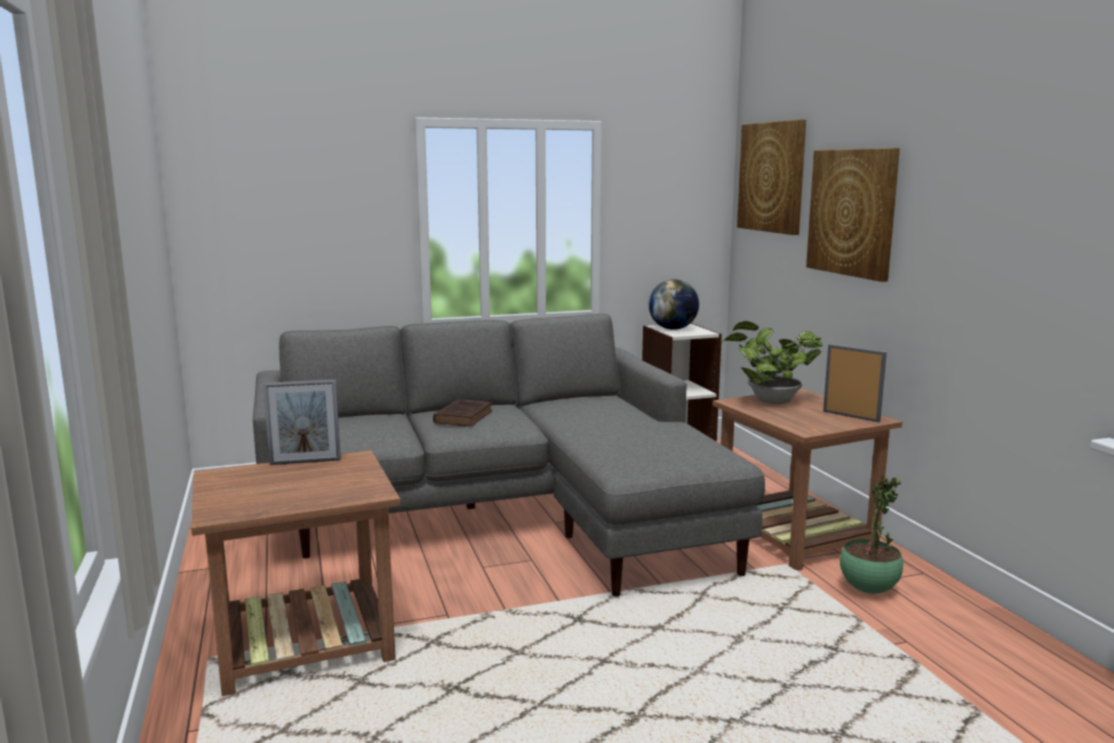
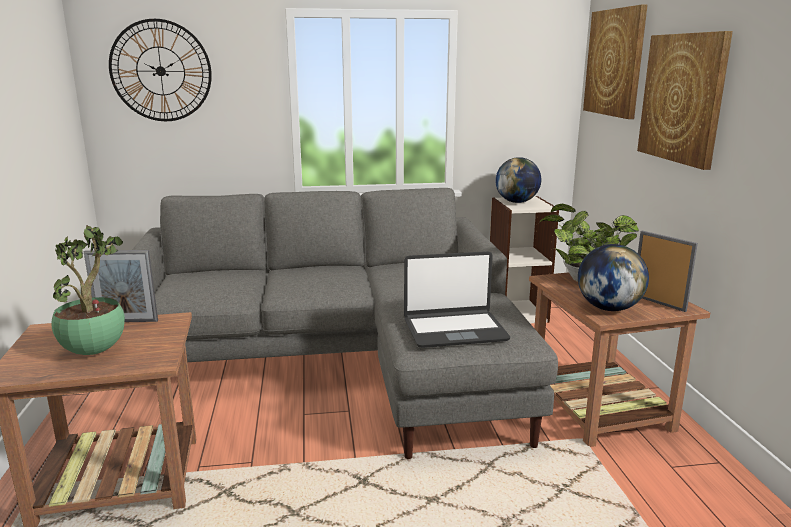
camera: 10 degrees right, 5 degrees up
(269, 187) = (160, 71): none -> wall clock
(464, 416) = (307, 277): brown book -> none
(654, 454) = (454, 330): none -> laptop
(805, 423) = (608, 308): none -> globe
(868, 589) = (656, 476): potted plant -> potted plant (95, 350)

